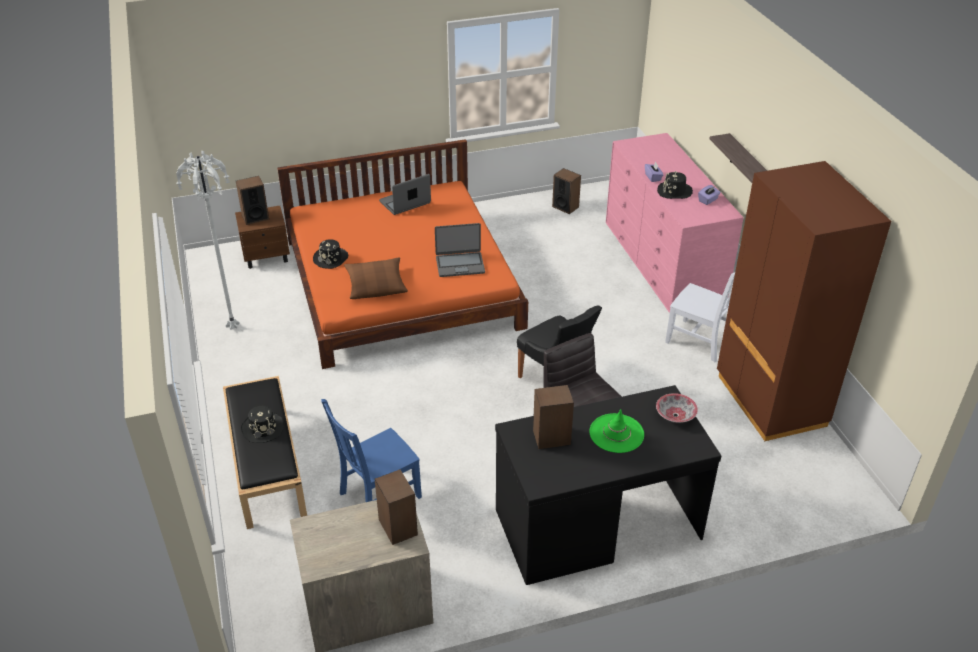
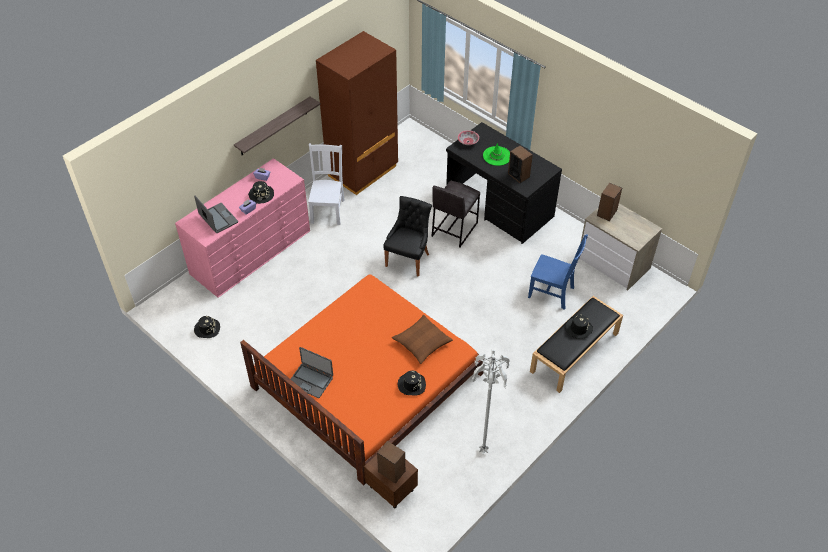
camera: 120 degrees left, 10 degrees up
(460, 265) = (369, 310): laptop -> laptop (218, 219)
(565, 207) = (207, 329): speaker -> black hat

